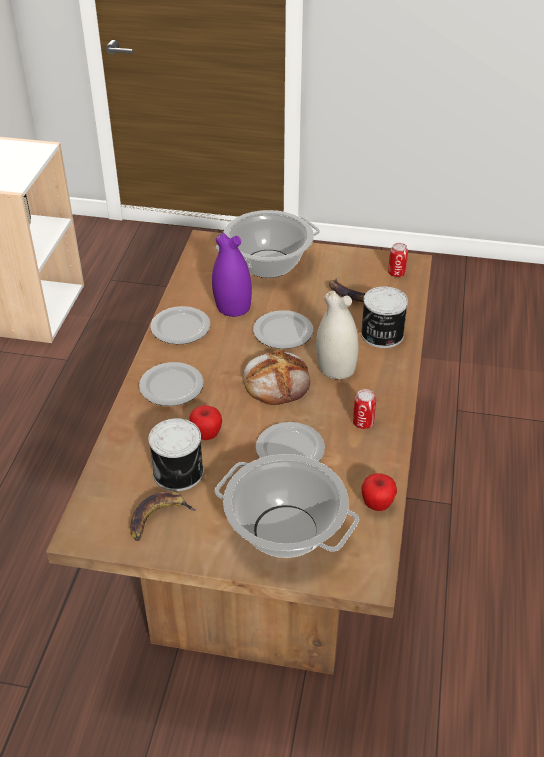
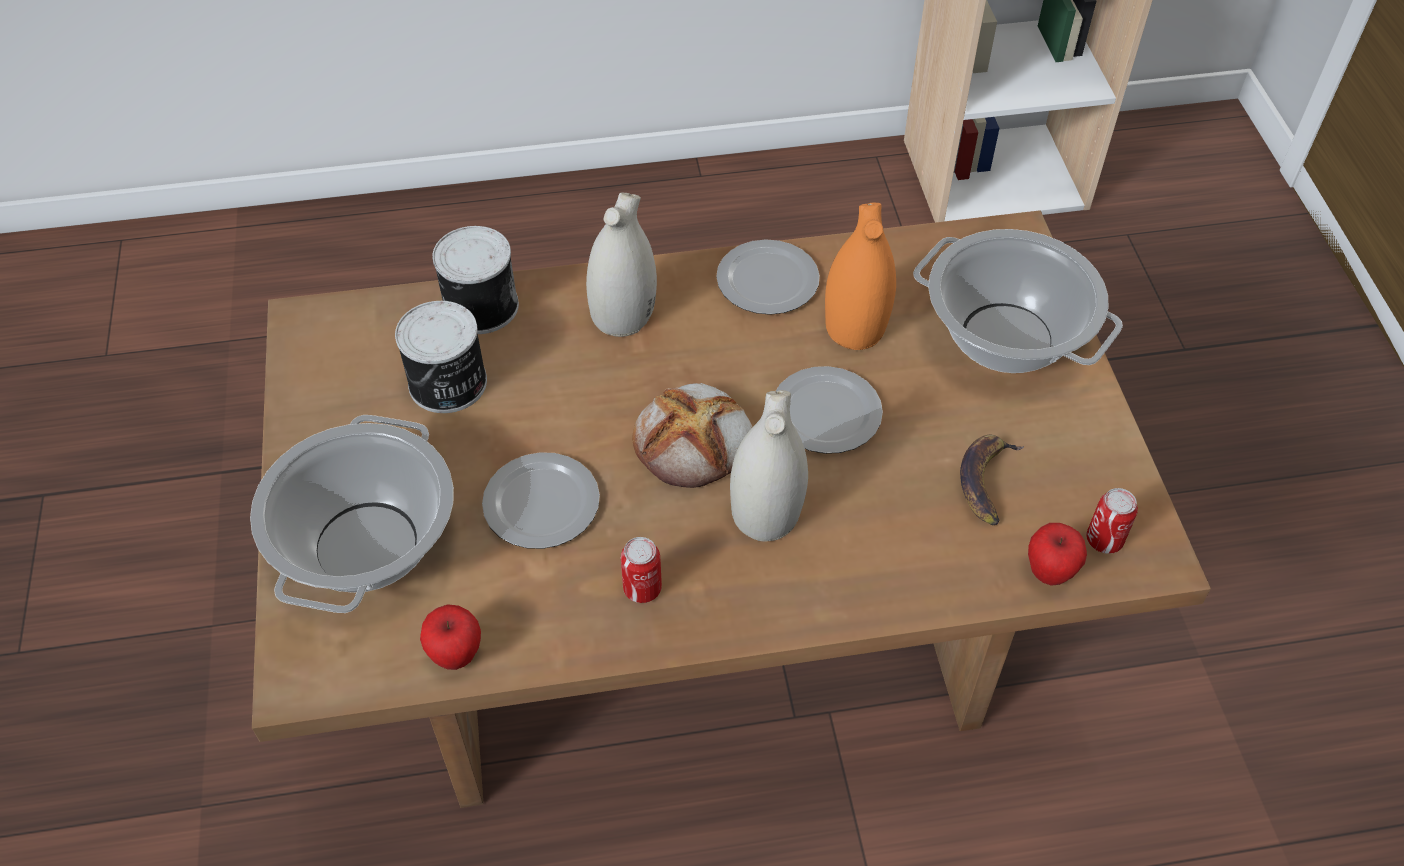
camera: 70 degrees right, 10 degrees up
(158, 517) = (354, 389): banana -> none
(170, 387) = (623, 315): plate -> white vase
(206, 435) = (535, 390): apple -> apple (1049, 572)
(232, 307) = (855, 327): purple vase -> orange vase
(381, 335) = (895, 560): can -> can (479, 306)

